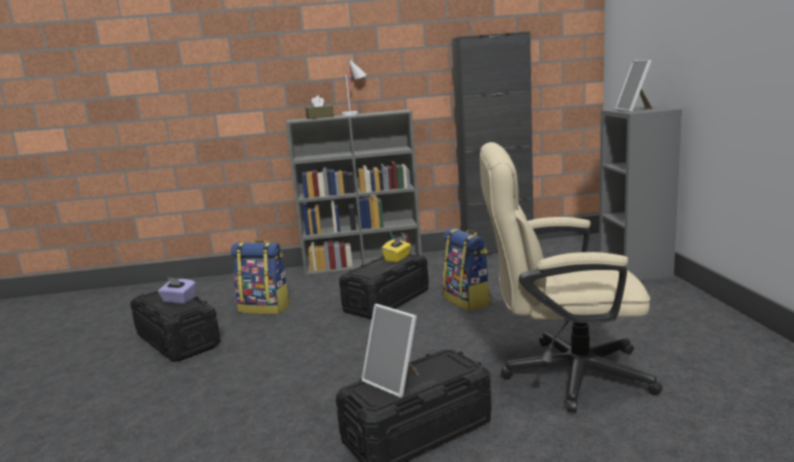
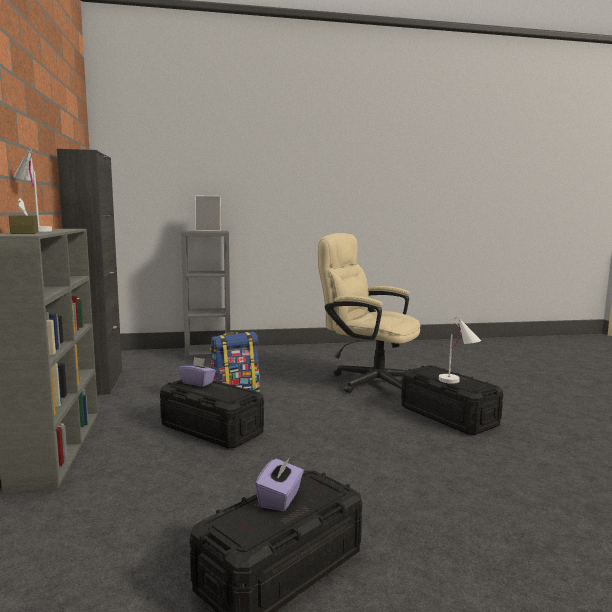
camera: 95 degrees left, 5 degrees down
(265, 308) = (184, 505): backpack -> none
(394, 382) = (458, 382): picture frame -> white table lamp
(397, 258) = (198, 383): yellow tissue box -> purple tissue box
(562, 374) = (368, 381): beige office chair -> beige office chair turned 120 degrees clockwise

